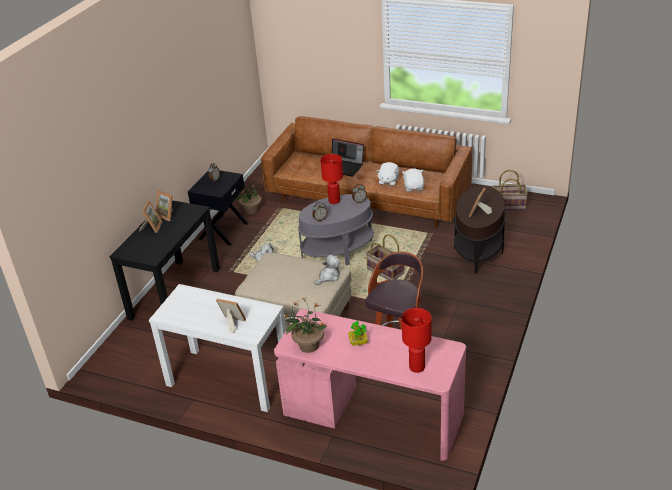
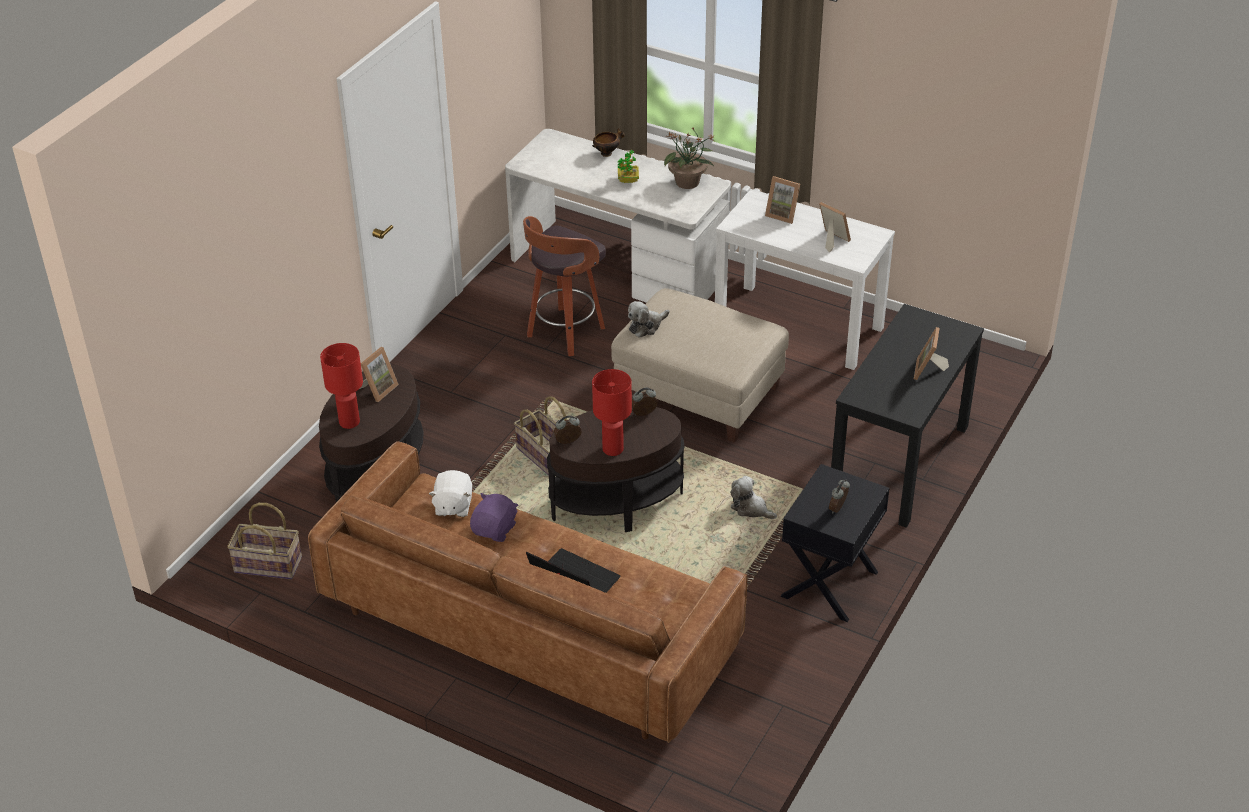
camera: 175 degrees left, 5 degrees up
(168, 215) = (906, 392): picture frame -> picture frame (831, 240)
(251, 210) = (776, 631): potted plant -> none
(338, 252) = (616, 503): grey side table -> brown side table
(372, 415) = (618, 267): pink desk -> white desk
(382, 368) = (607, 153): none -> bowl
(388, 181) = (495, 529): white plush toy -> purple plush toy
(416, 367) = (569, 150): red table lamp -> red table lamp (349, 422)

